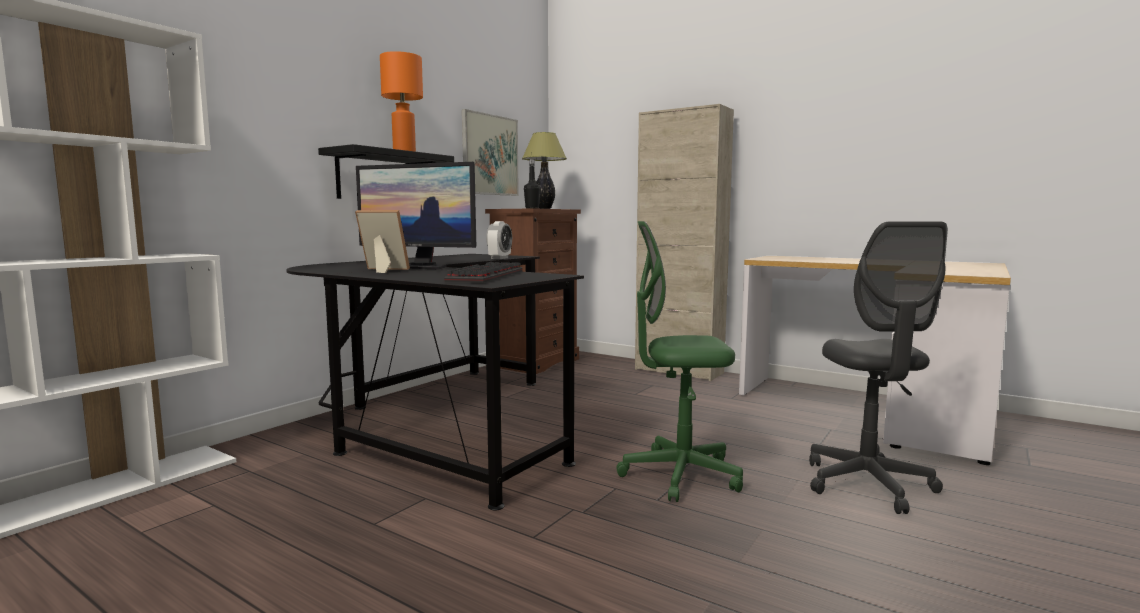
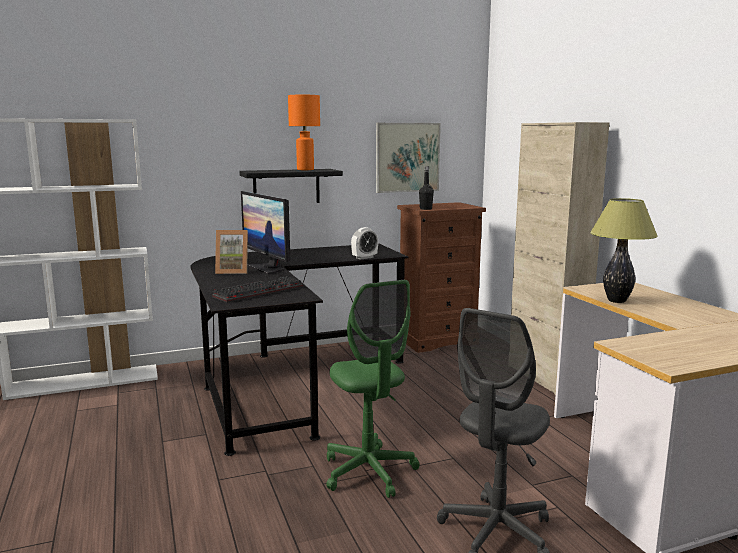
camera: 35 degrees right, 5 degrees up
(381, 270) = (233, 271): picture frame -> picture frame turned 135 degrees clockwise
(545, 209) = (455, 205): table lamp -> table lamp (617, 301)
(680, 475) = (369, 472): green office chair -> green office chair turned 150 degrees counterclockwise

